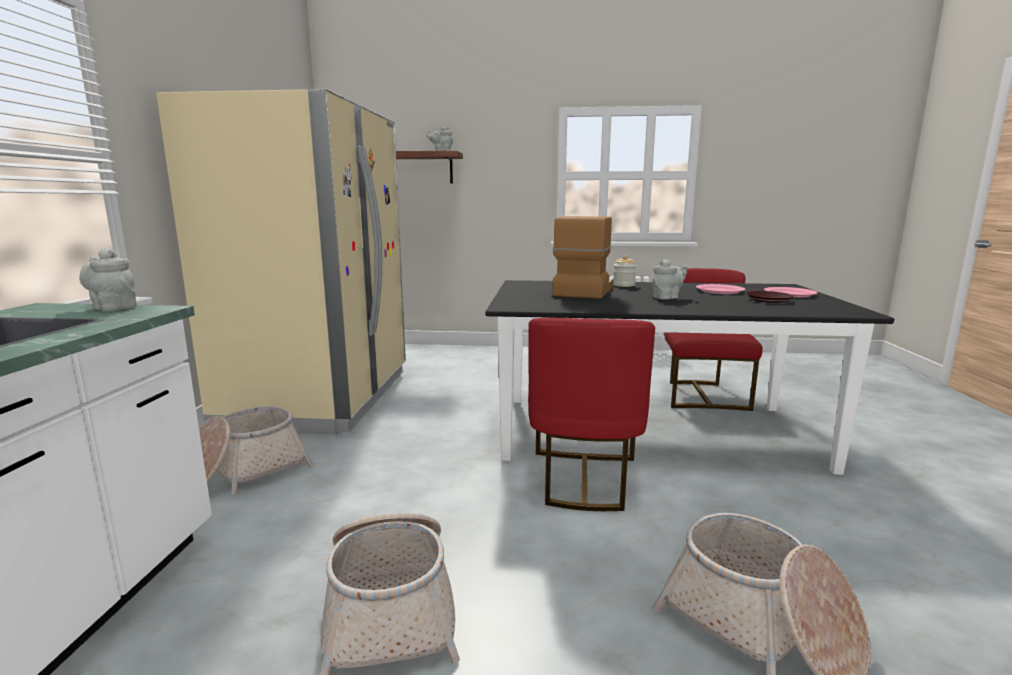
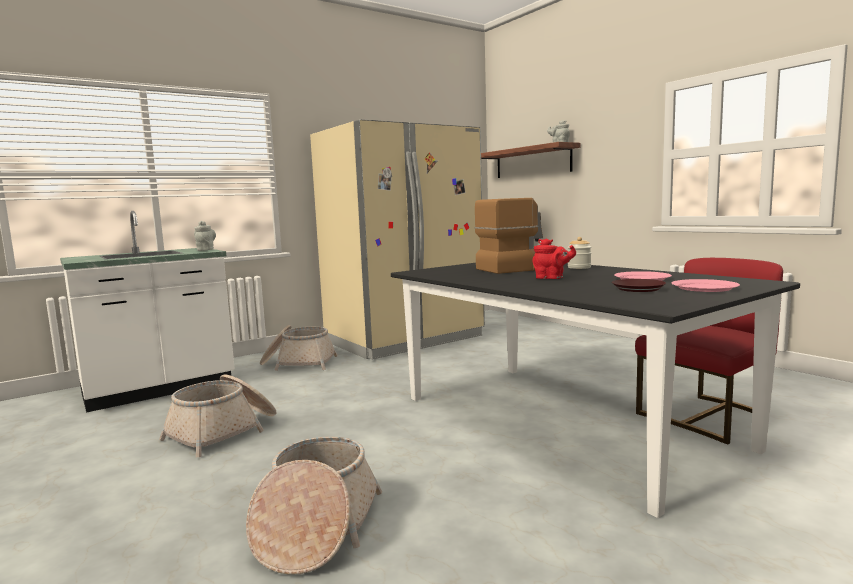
camera: 50 degrees right, 5 degrees down
(583, 479) = (428, 426): red chair -> none
(667, 298) = (551, 278): grey teapot -> red teapot

